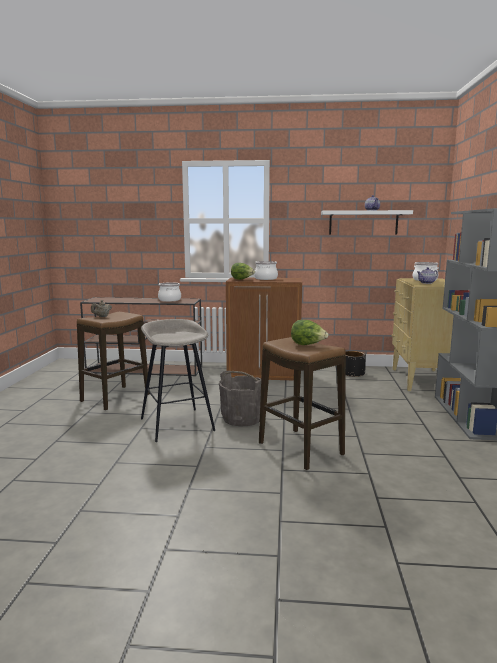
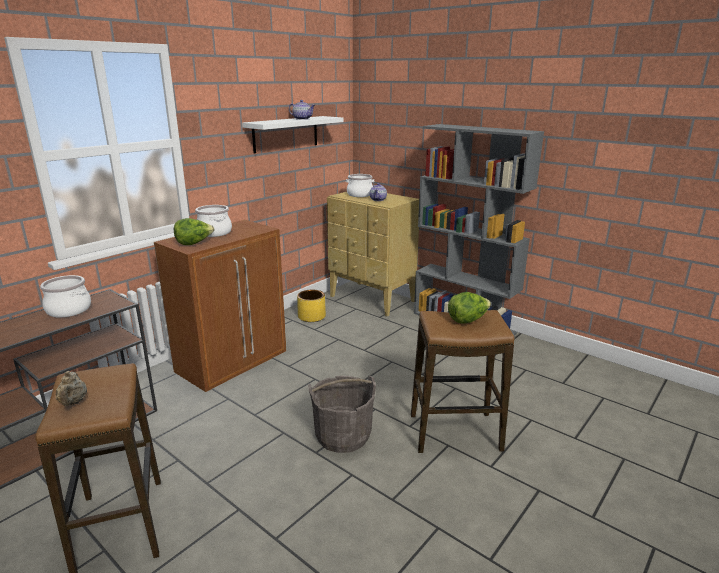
camera: 55 degrees left, 10 degrees up
(177, 424) = (301, 496): grey stool -> none
(353, 373) = (312, 317): black planter -> yellow planter

